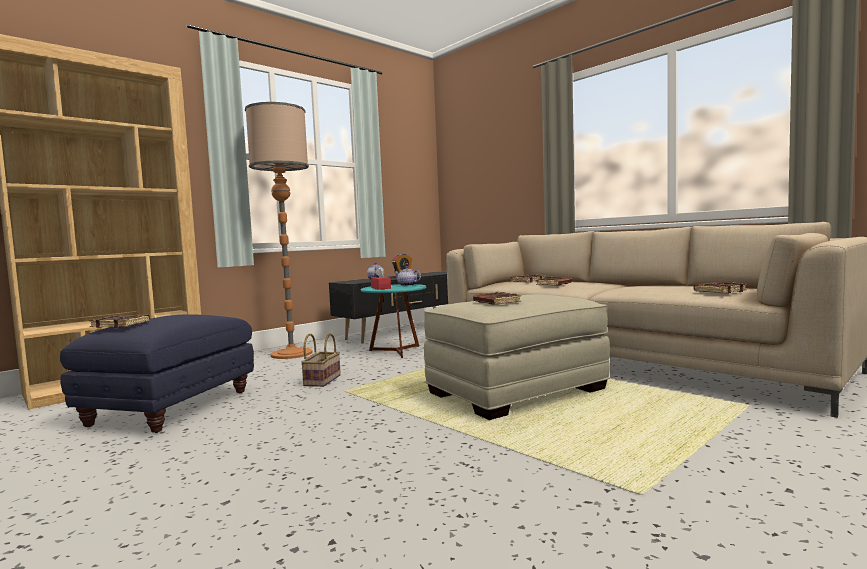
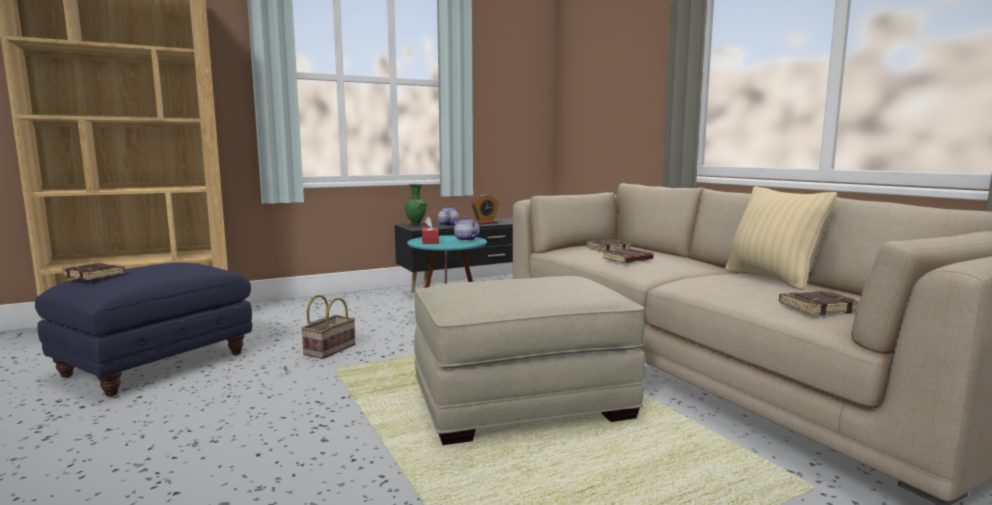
camera: 15 degrees right, 5 degrees up
(292, 354) = (338, 306): floor lamp -> none
(347, 281) = (416, 224): none -> green vase
(495, 302) = (490, 291): brown book -> none
(664, 285) = (771, 279): none -> beige pillow

